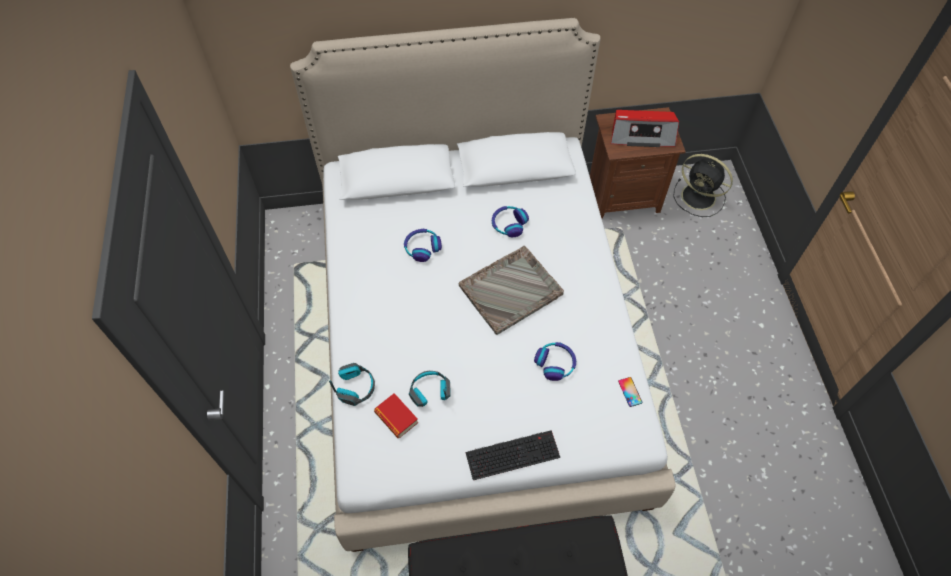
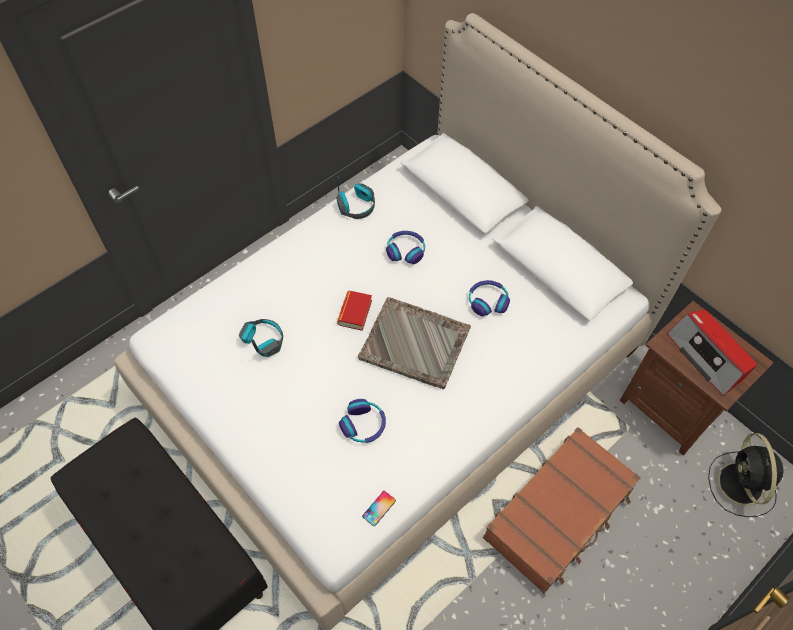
camera: 55 degrees right, 0 degrees up
(355, 387) = (233, 285): headphones -> headphones (357, 206)
(396, 417) = (223, 330): book -> book (355, 312)
(513, 453) = (247, 440): keyboard -> none
(655, 308) = (559, 514): none -> brown suitcase

